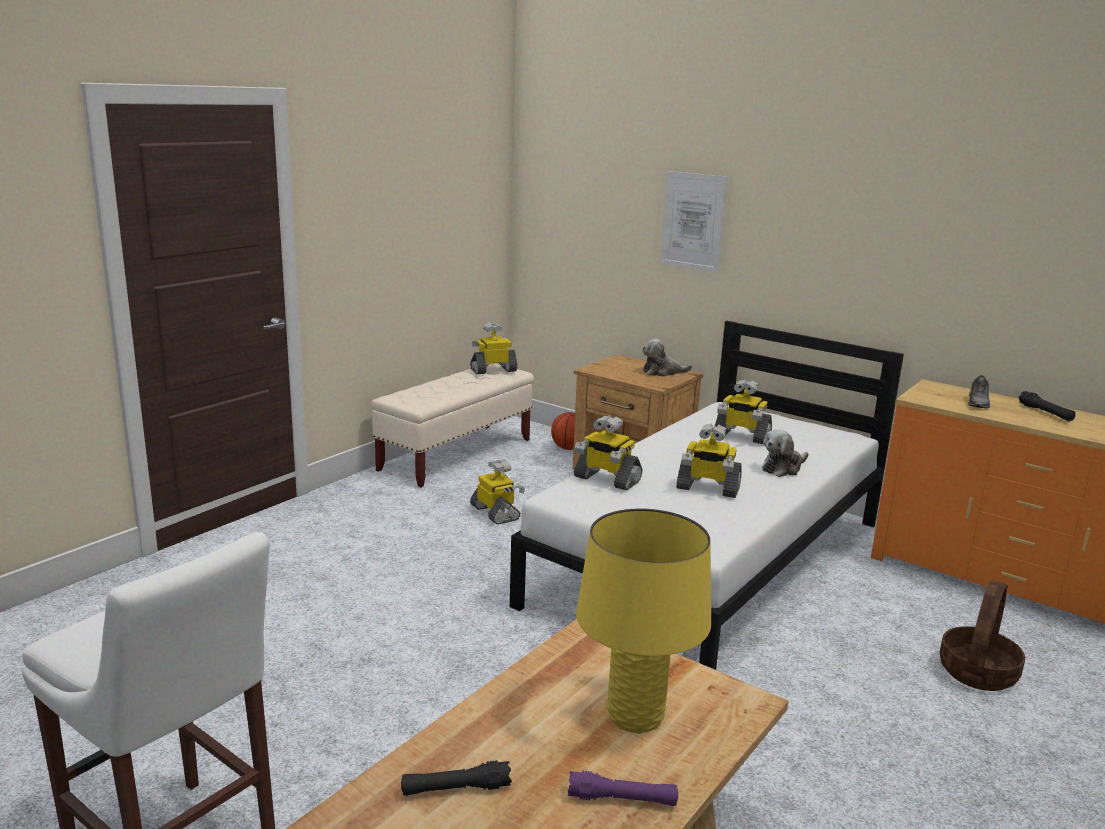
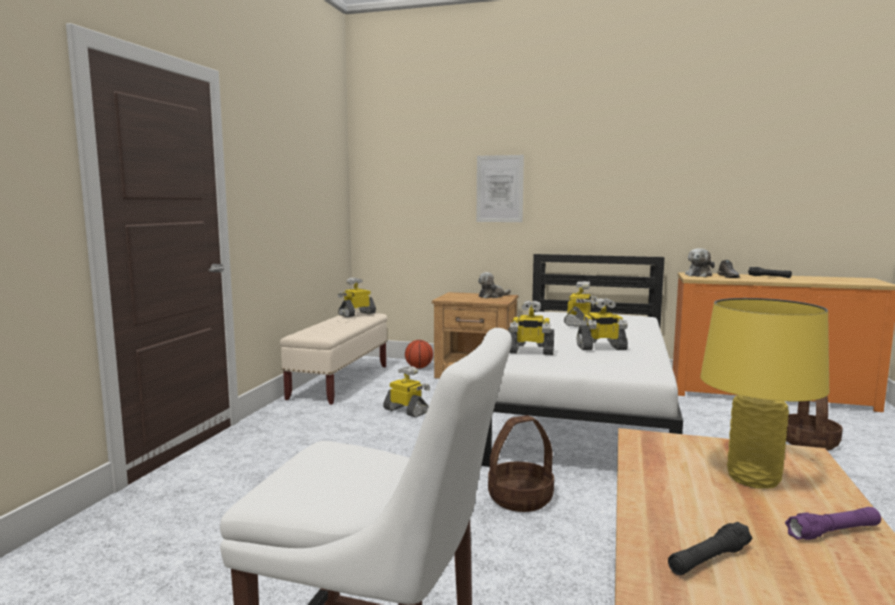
camera: 20 degrees left, 10 degrees down
(514, 659) = (520, 498): none -> basket
(741, 436) = (579, 323): toy robot -> toy robot turned 75 degrees counterclockwise
(783, 468) = (629, 333): plush toy -> plush toy (699, 275)

